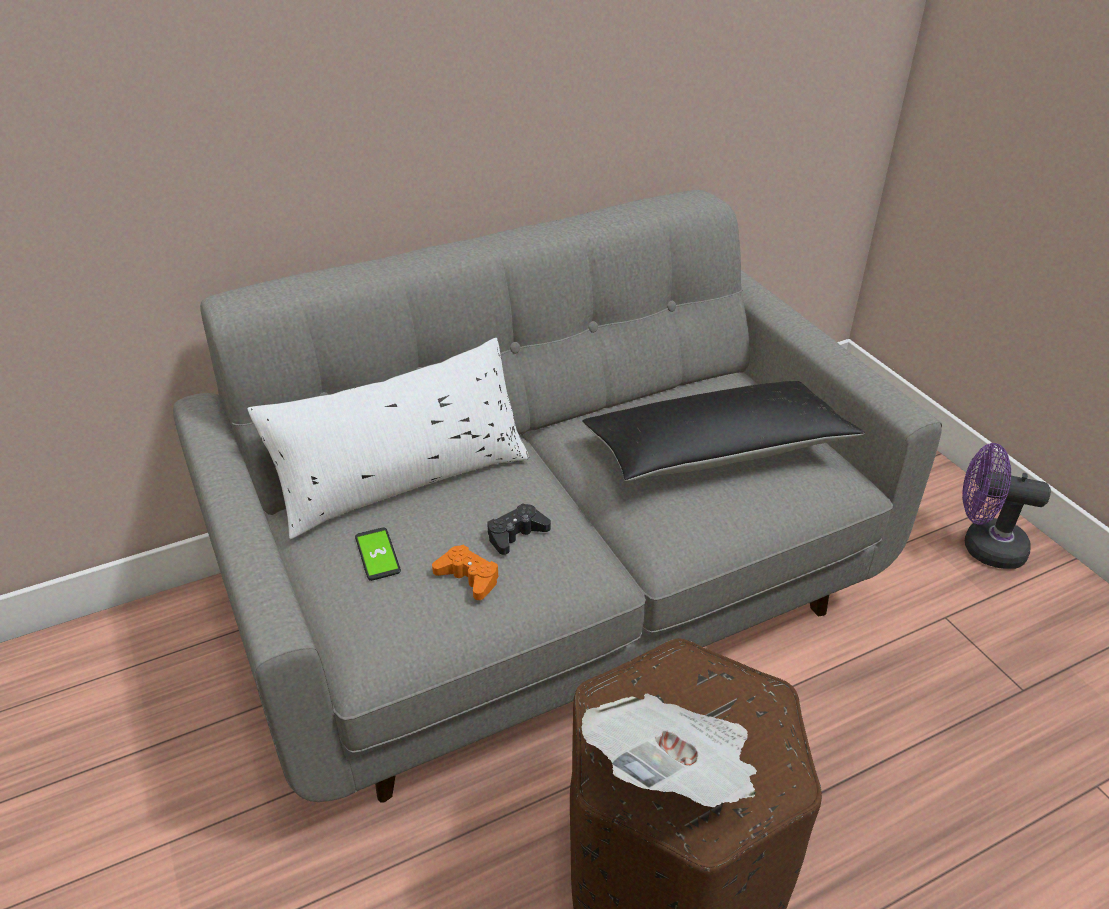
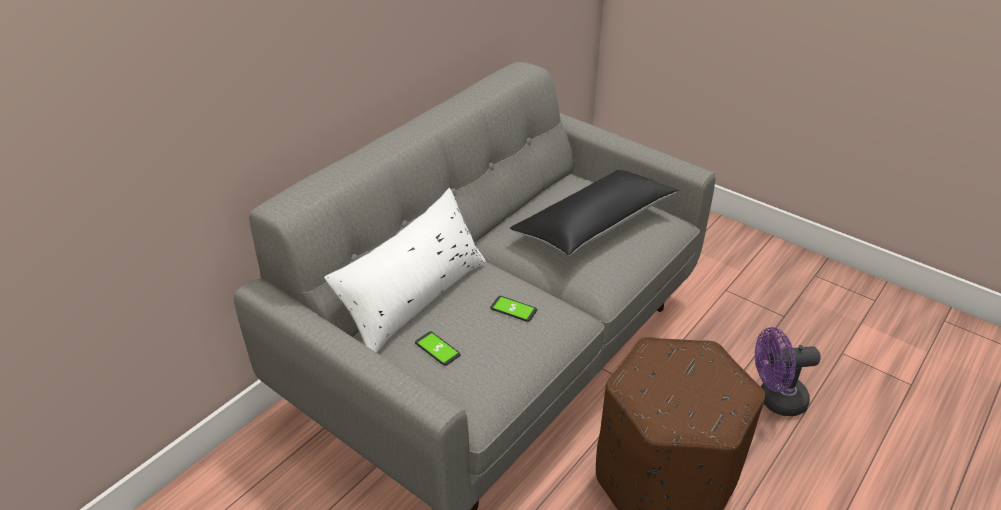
camera: 25 degrees left, 0 degrees up
(468, 577) = (504, 343): orange game controller -> none
(516, 534) = (513, 309): black game controller -> phone
(674, 772) = (689, 407): newspaper -> none
(983, 546) = (723, 243): purple fan -> purple fan (775, 400)

